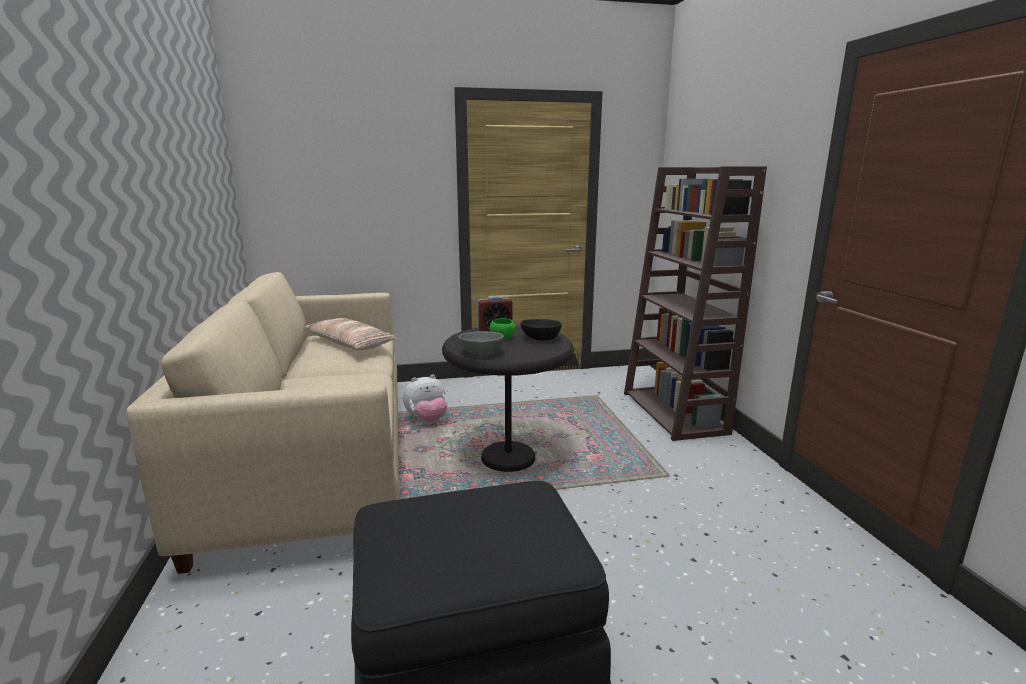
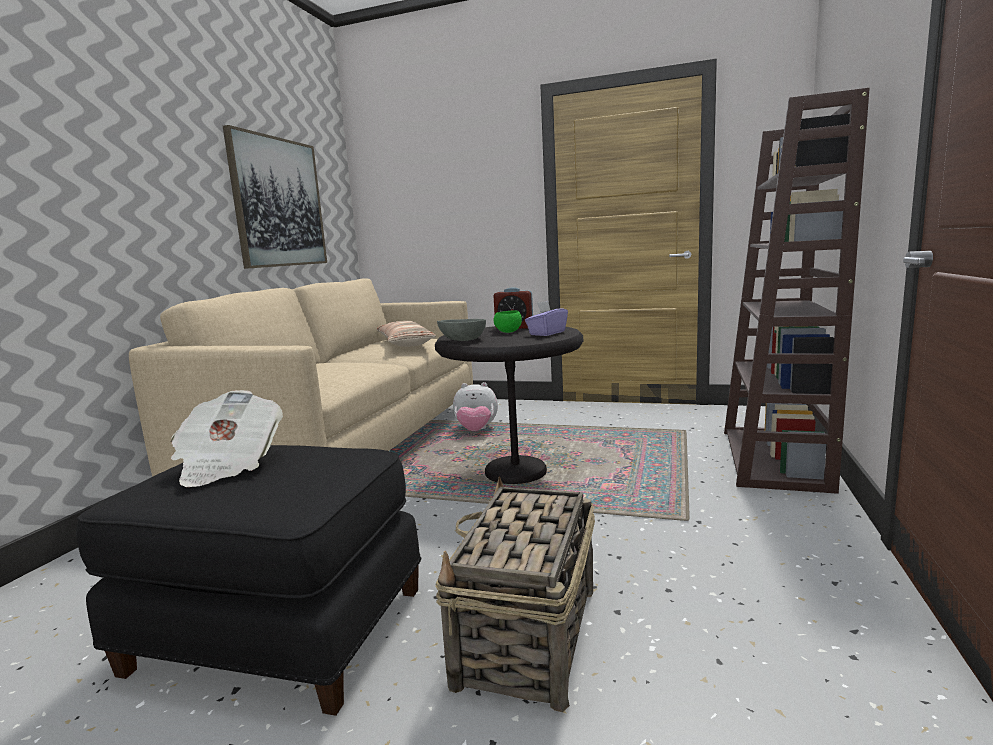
camera: 30 degrees right, 5 degrees down
(193, 195) = (278, 203): none -> picture
(443, 530) = (228, 464): none -> newspaper
(541, 339) = (547, 333): black bowl -> purple tissue box
(660, 597) = (527, 636): none -> basket

